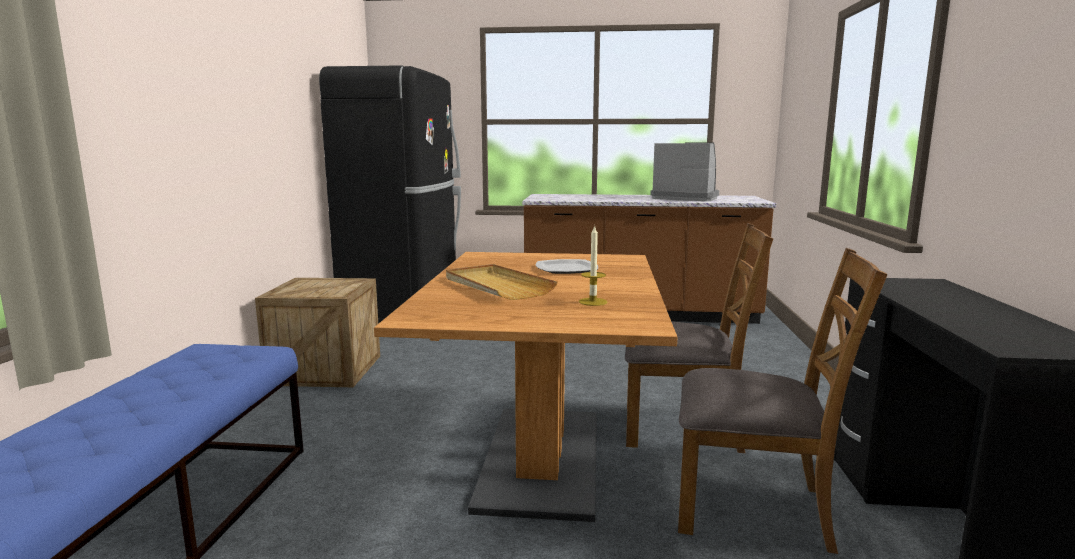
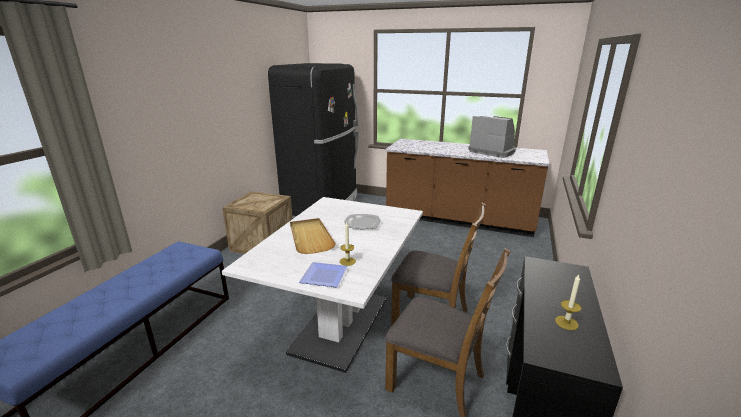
camera: 15 degrees right, 10 degrees up
(541, 459) = (341, 325): brown dining table -> white dining table
(572, 318) = (322, 277): none -> plate
(995, 321) = (566, 323): none -> candle

